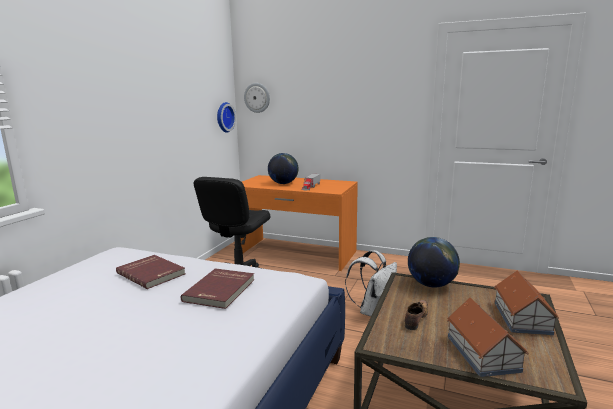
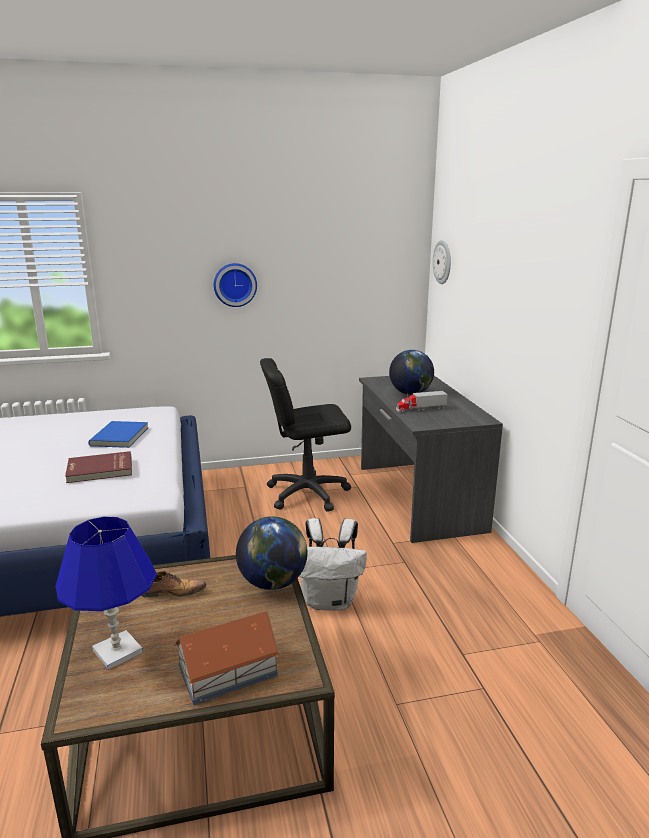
camera: 55 degrees right, 5 degrees up
(152, 273) = (121, 436): red book -> blue book
(224, 117) = (396, 285): wall clock -> wall clock (235, 284)
(296, 253) = (417, 497): orange desk -> grey desk
(482, 352) = (117, 651): toy house -> blue table lamp

